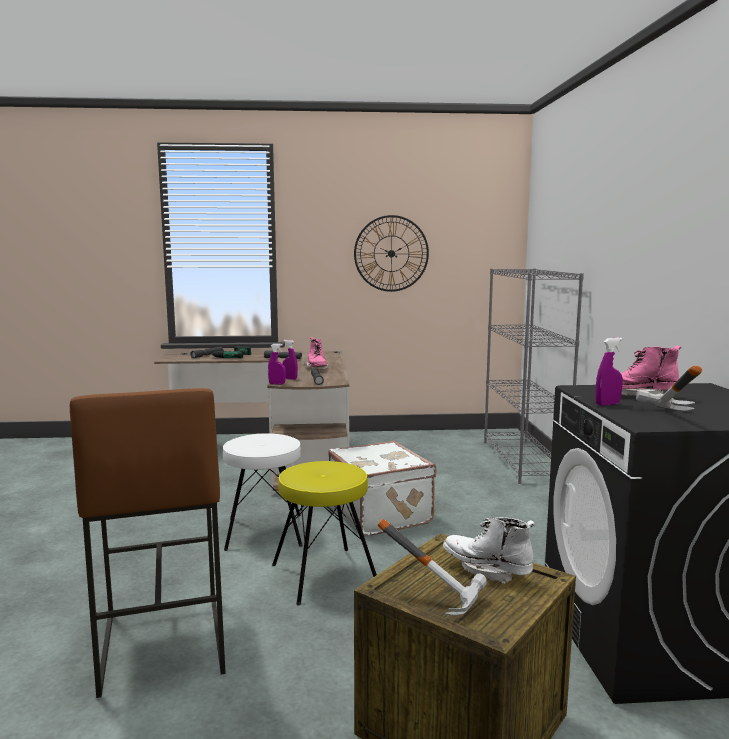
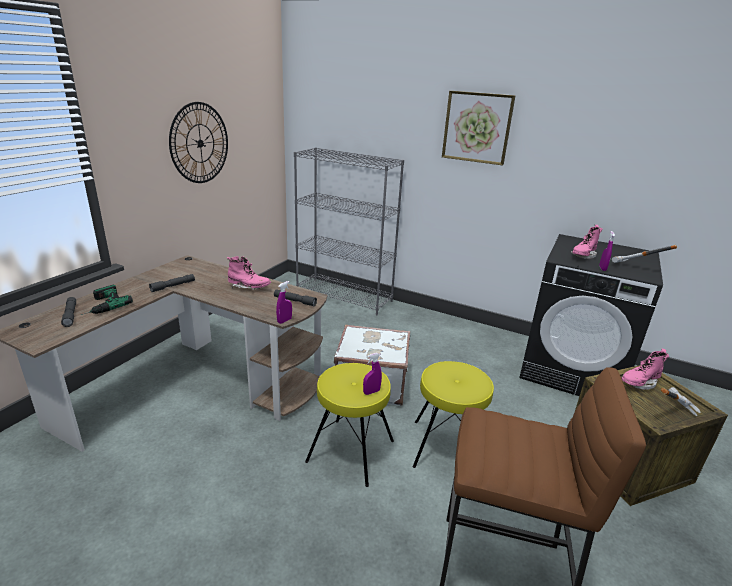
camera: 60 degrees left, 15 degrees up
(264, 532) = (351, 451): white stool -> yellow stool
(290, 379) = (272, 309): purple spray bottle -> purple spray bottle (371, 392)
(487, 570) = (639, 383): white boot -> pink boot
(639, 217) = (477, 127): none -> picture

